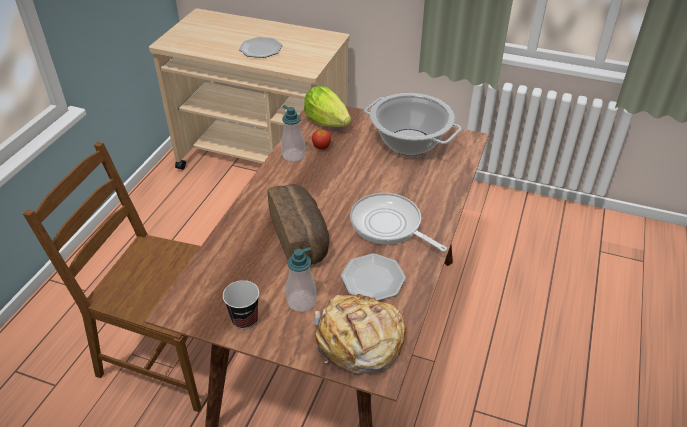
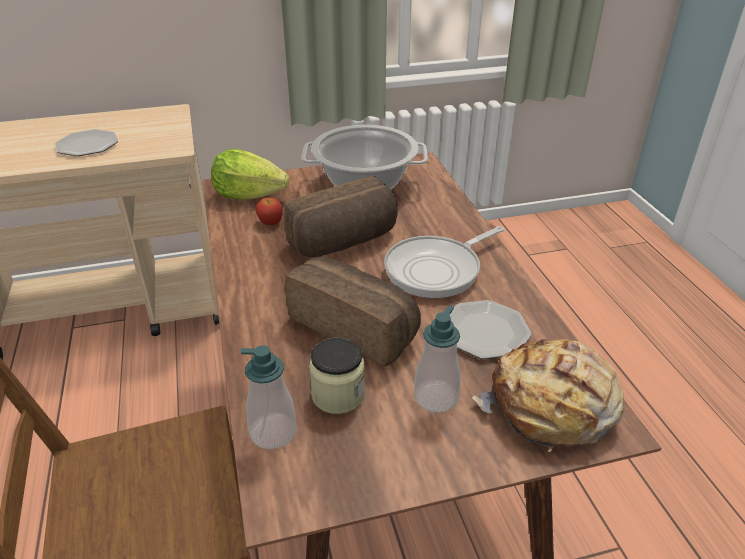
camera: 35 degrees left, 5 degrees down
(245, 319) = (391, 459): cup -> none
(253, 272) = (338, 395): none -> jar
(293, 155) = (245, 243): soap dispenser -> soap dispenser (273, 432)
(352, 180) = (345, 242): none -> bread
(389, 225) = (437, 270): frying pan -> frying pan turned 45 degrees counterclockwise

